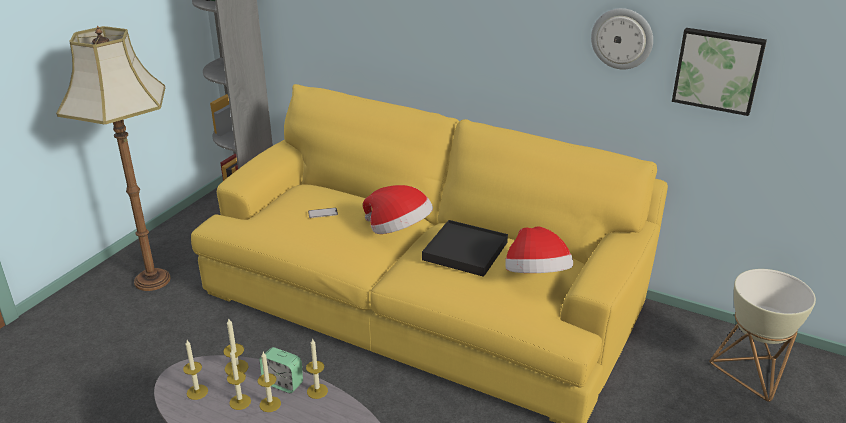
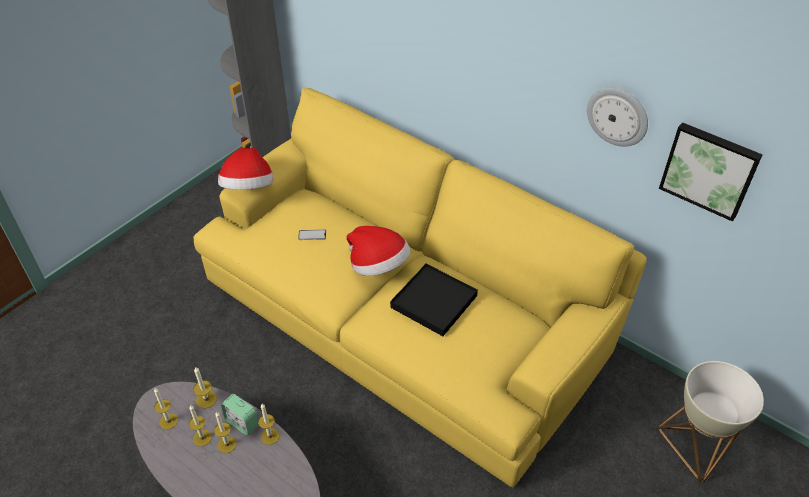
camera: 10 degrees right, 15 degrees up
(151, 279) = (166, 259): floor lamp -> none
(536, 277) = (493, 344): hat -> hat (248, 189)

